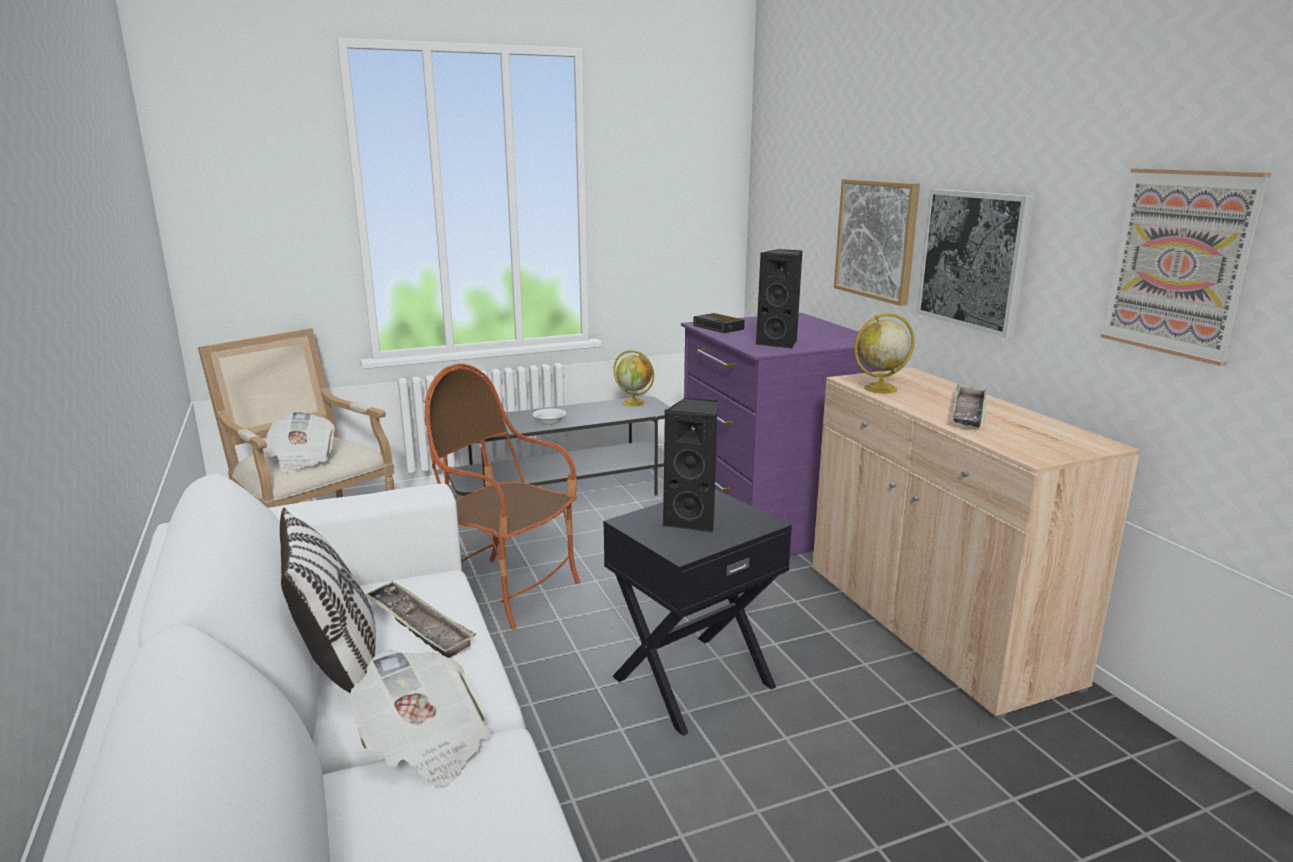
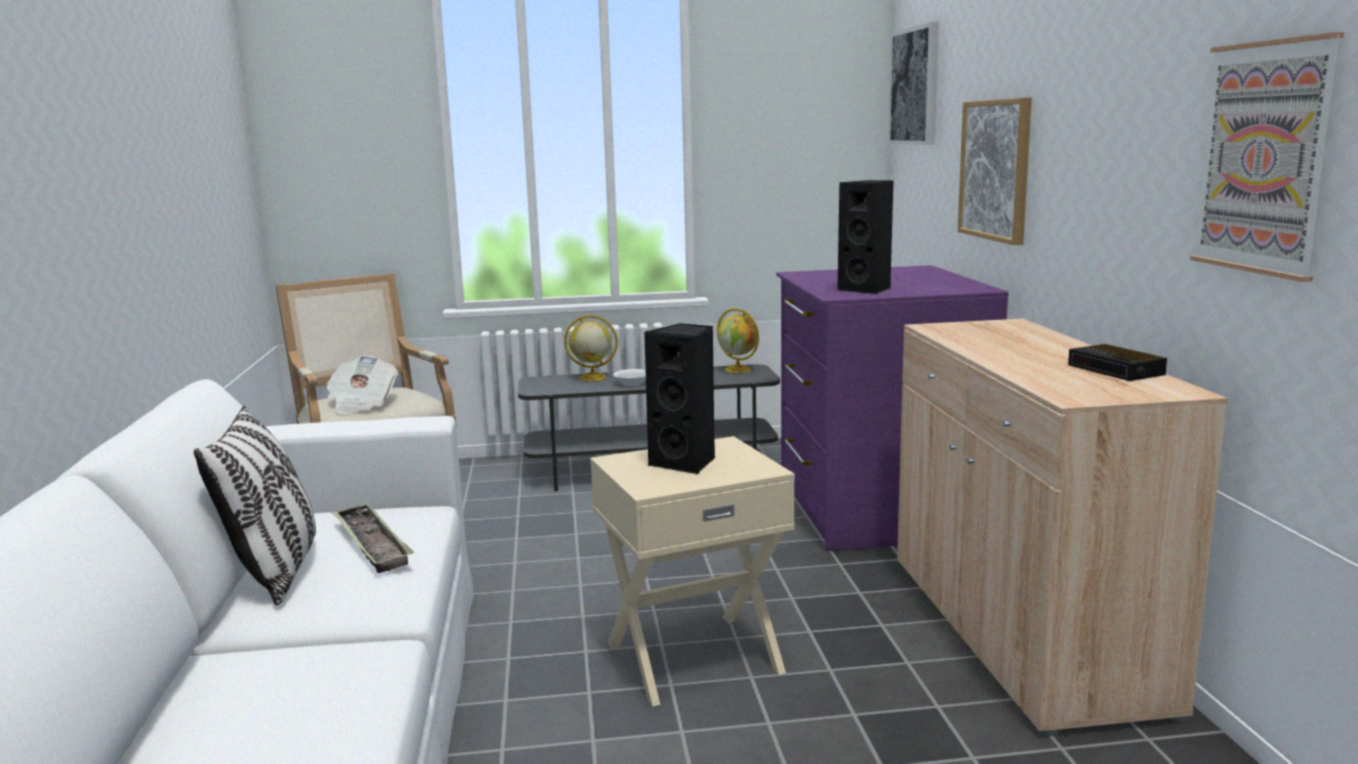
camera: 15 degrees right, 5 degrees down
(425, 744) = (310, 638): newspaper -> none
(508, 590) = (542, 553): armchair -> none
(692, 680) = (692, 656): black side table -> beige side table
(719, 327) = (814, 276): alarm clock -> alarm clock (1117, 370)
(879, 389) = (955, 335): globe -> globe (591, 378)
(969, 412) = (1041, 358): tray -> none
(973, 259) = (1079, 181): picture -> picture (915, 86)

